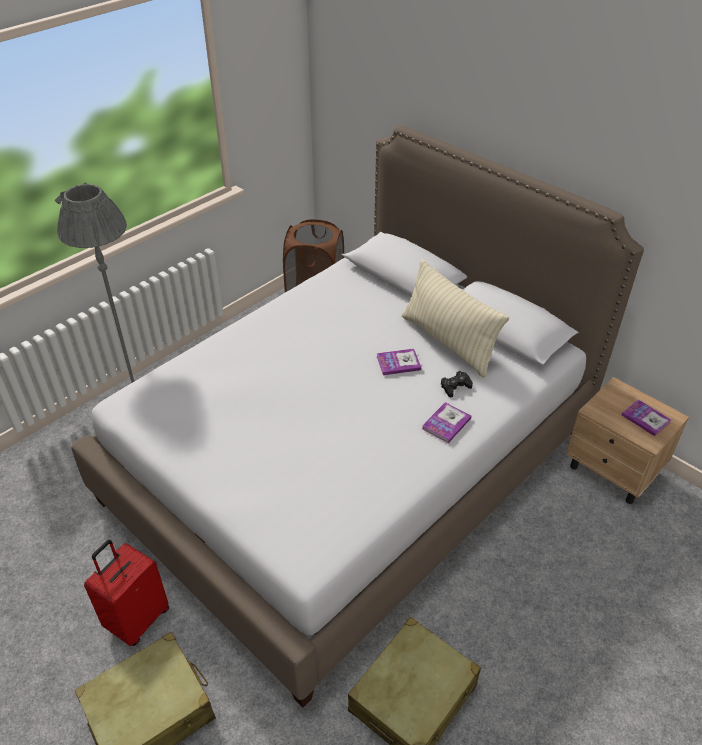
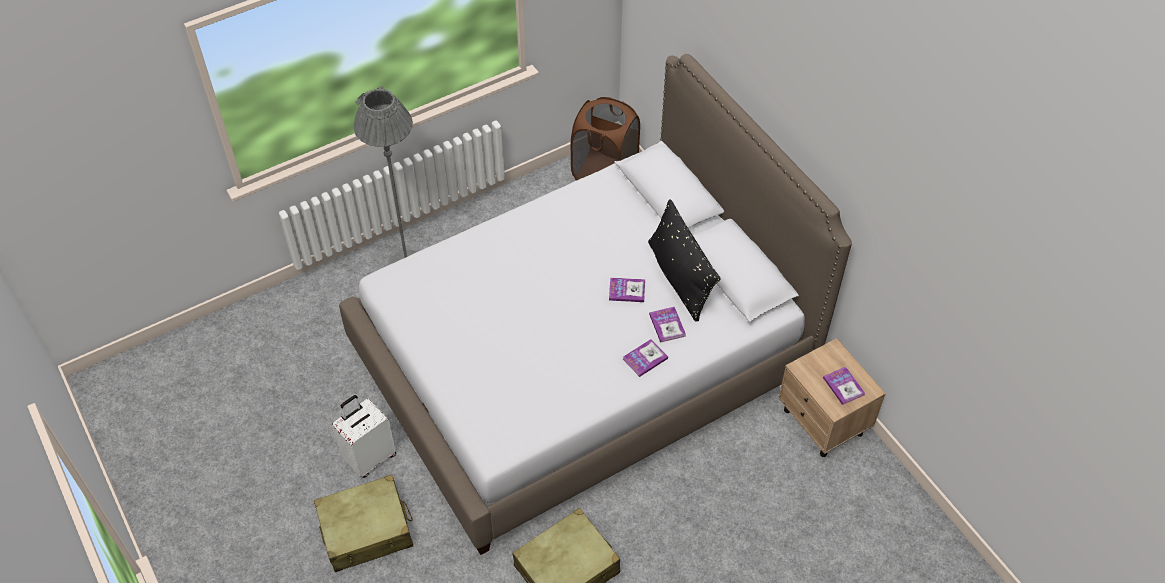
camera: 15 degrees right, 10 degrees up
(137, 619) = (369, 457): red suitcase -> white suitcase
(448, 342) = (679, 278): beige pillow -> black pillow
(455, 387) = (667, 325): black game controller -> book

